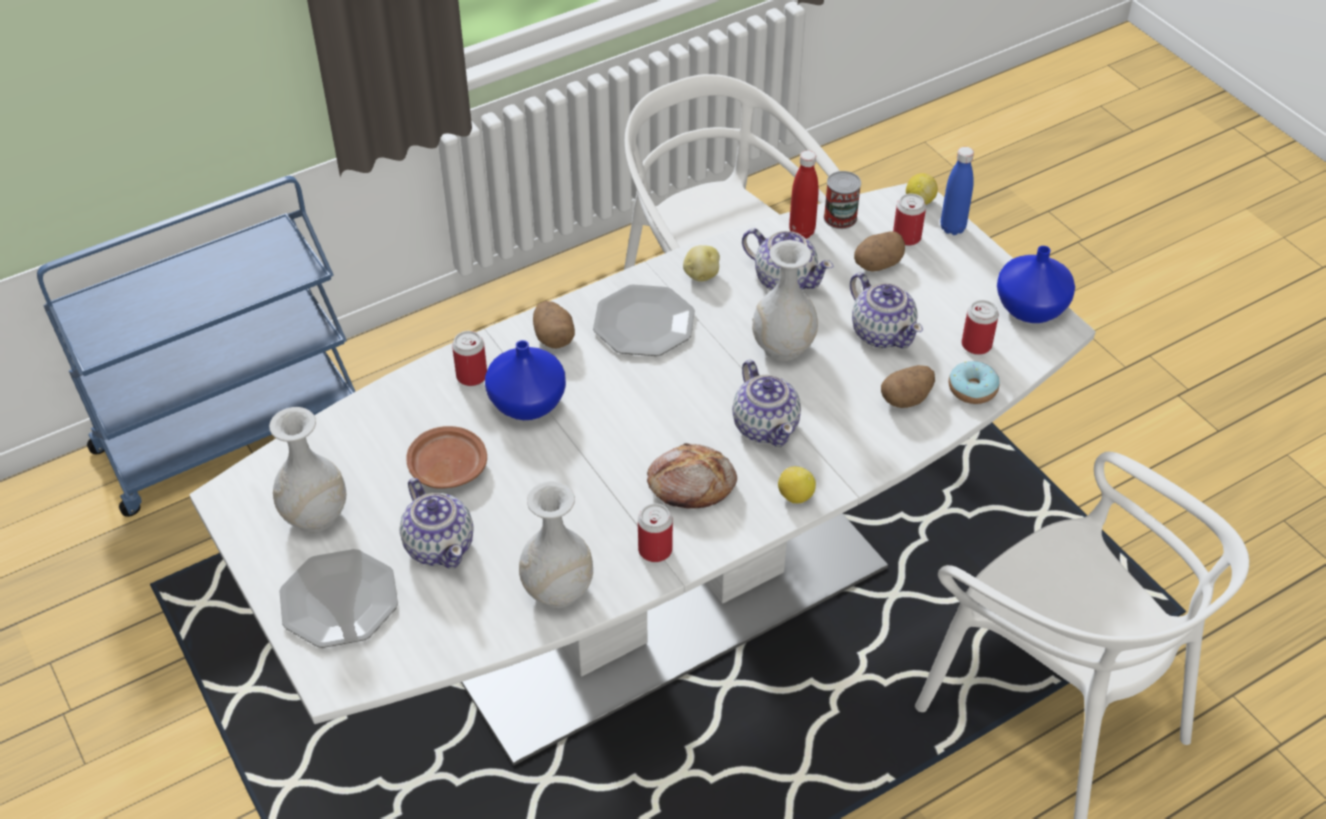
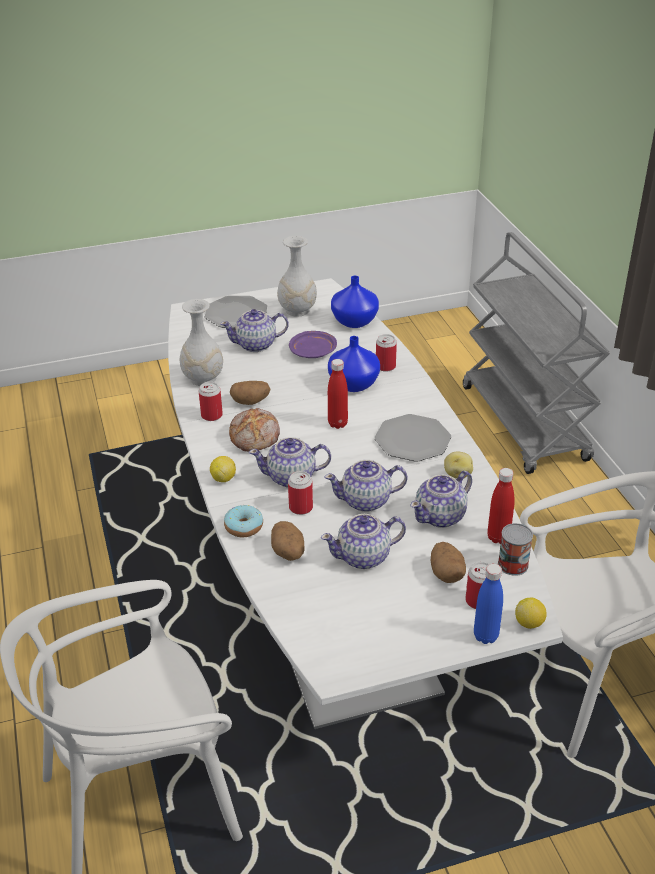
camera: 105 degrees right, 10 degrees down
(230, 431) = (525, 424): blue cart -> grey cart
(447, 467) = (313, 352): brown plate -> purple plate
(554, 337) = (410, 400): potato -> potato (250, 402)
(631, 402) = (337, 424): none -> red bottle
(783, 346) = (366, 501): white vase -> teapot
(972, 389) = (283, 593): donut -> donut (244, 527)
(976, 345) = (331, 609): can -> can (301, 507)
(1032, 309) = (363, 660): blue vase -> blue vase (354, 321)

